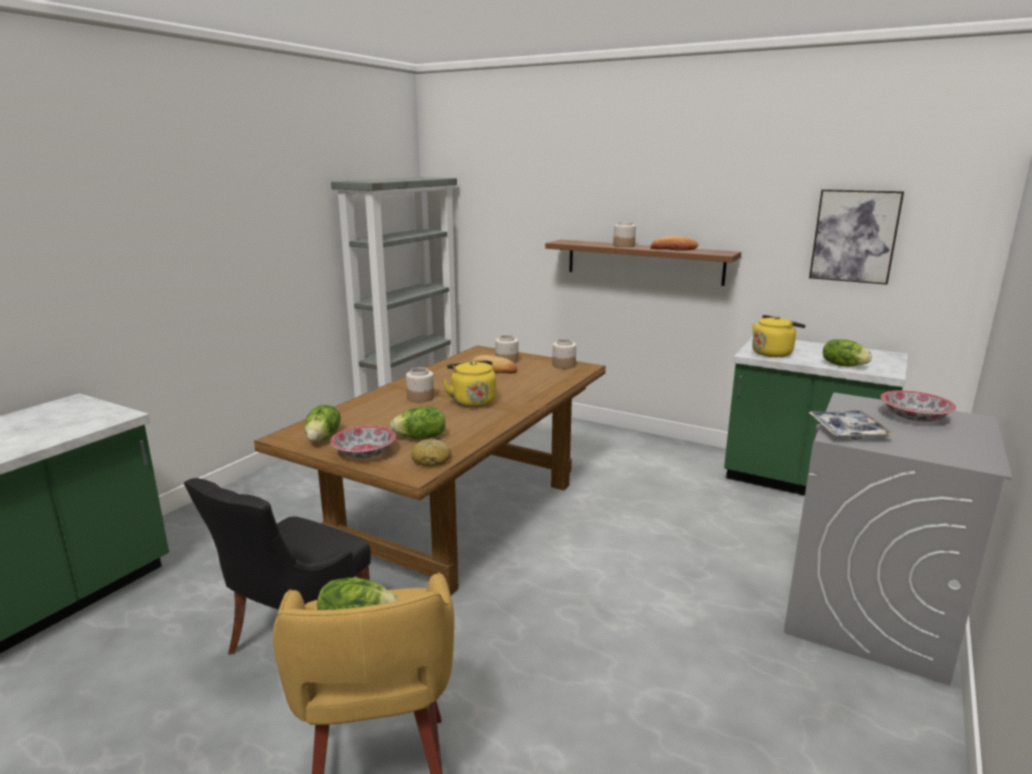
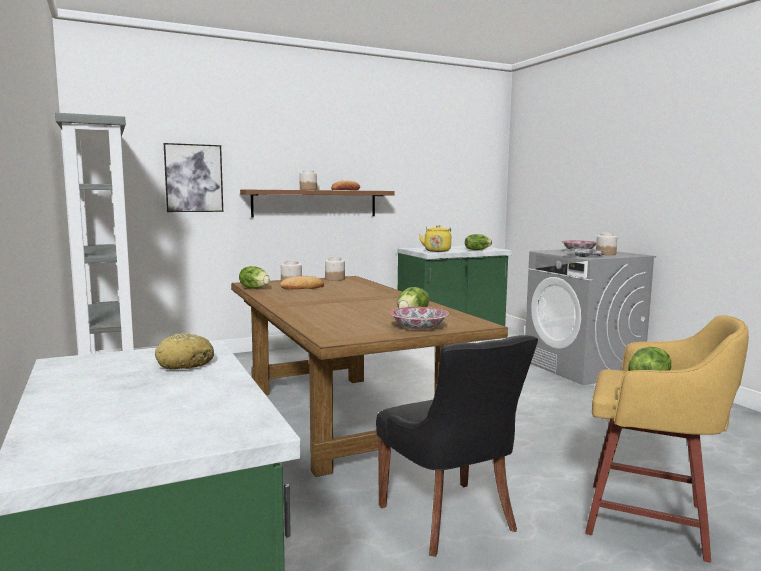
camera: 55 degrees left, 10 degrees down
(324, 438) = (361, 331): lettuce -> lettuce (255, 288)
(421, 398) = (324, 305): jar -> jar (605, 254)
(431, 460) = (462, 319): bread -> bread (185, 364)
(472, 401) = (362, 299): yellow kettle -> none
(854, 236) = (443, 177): picture -> picture (194, 178)

